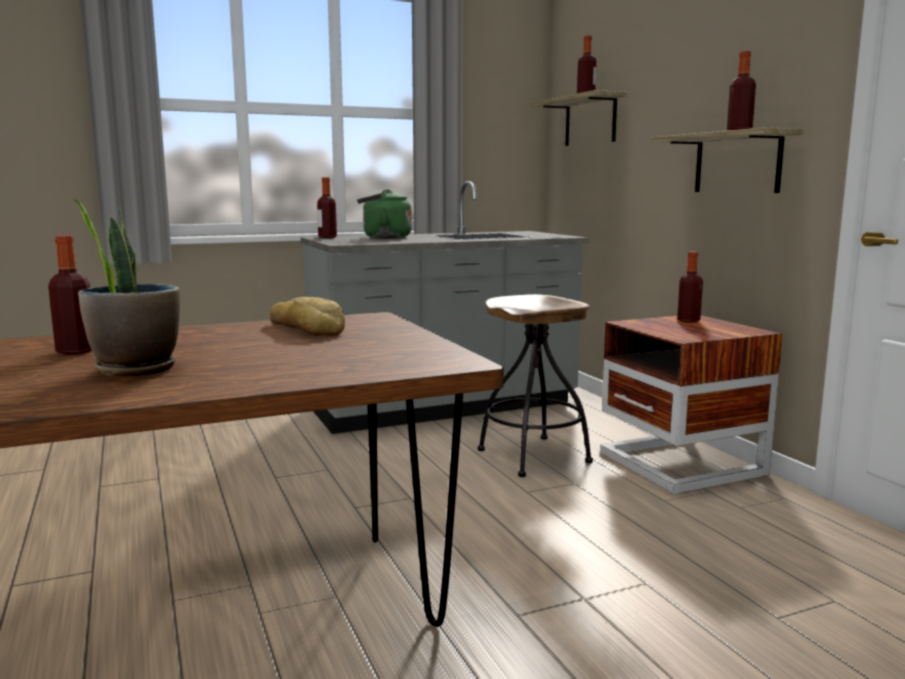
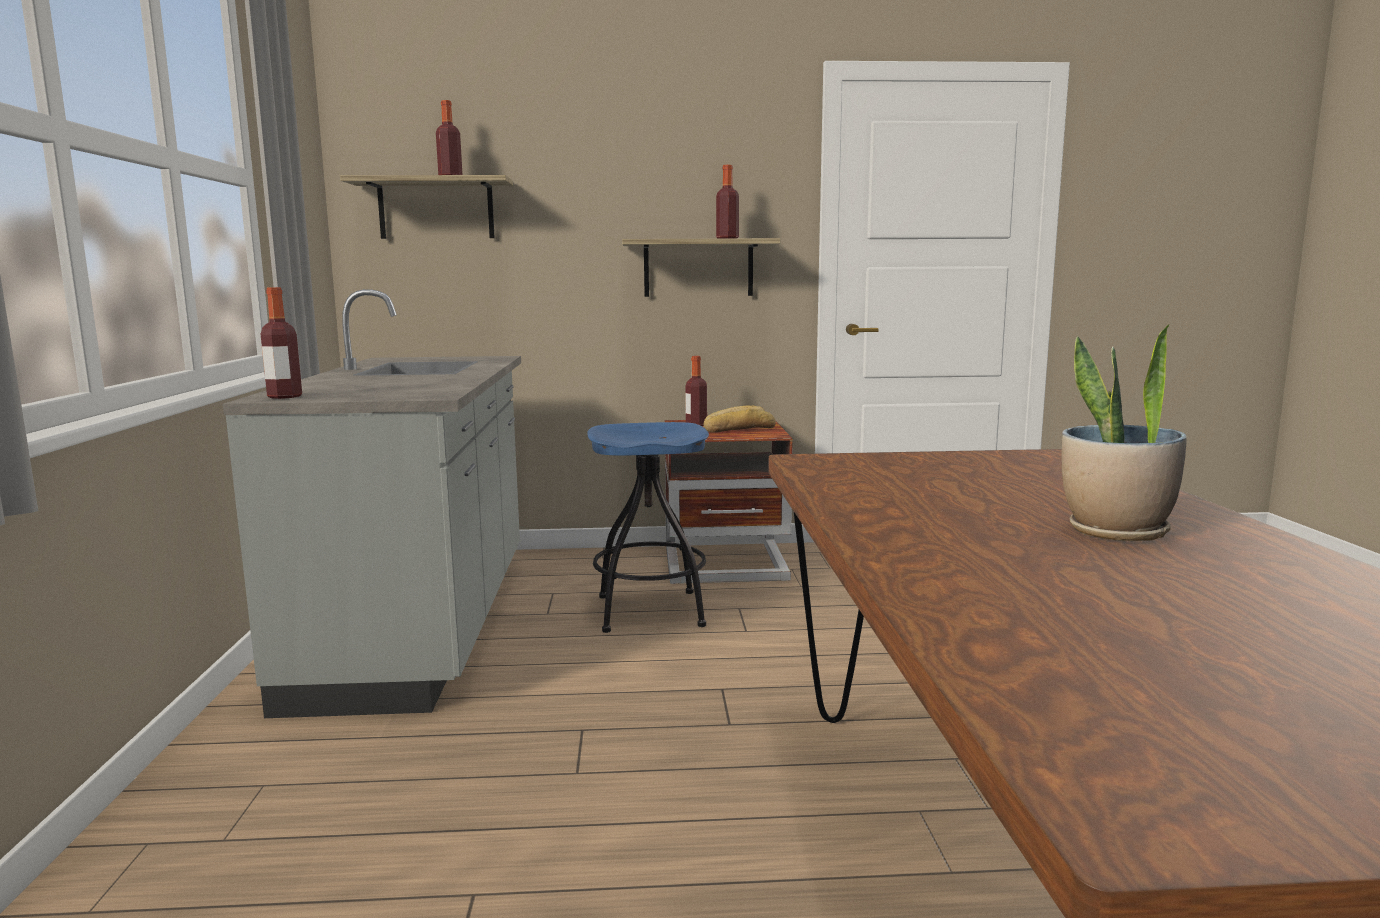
camera: 70 degrees left, 0 degrees up
(76, 351) = (1005, 558): bottle -> none
(307, 328) = (873, 478): bread -> bread (738, 429)
(384, 237) = (354, 384): green kettle -> none
(534, 456) = (651, 610): brown stool -> blue stool

